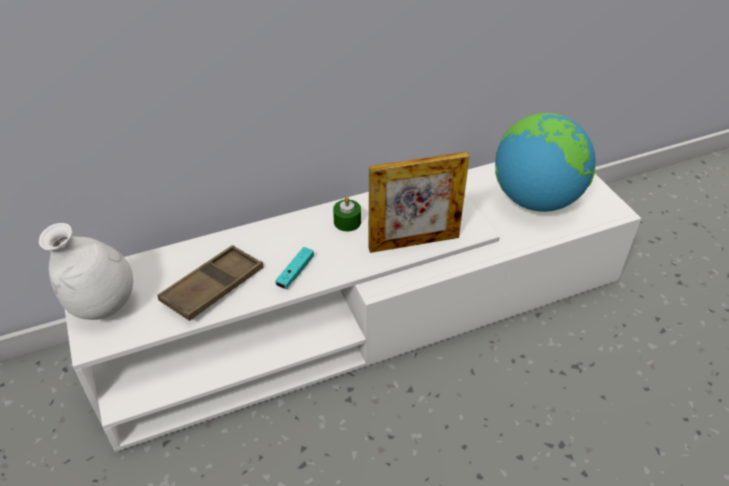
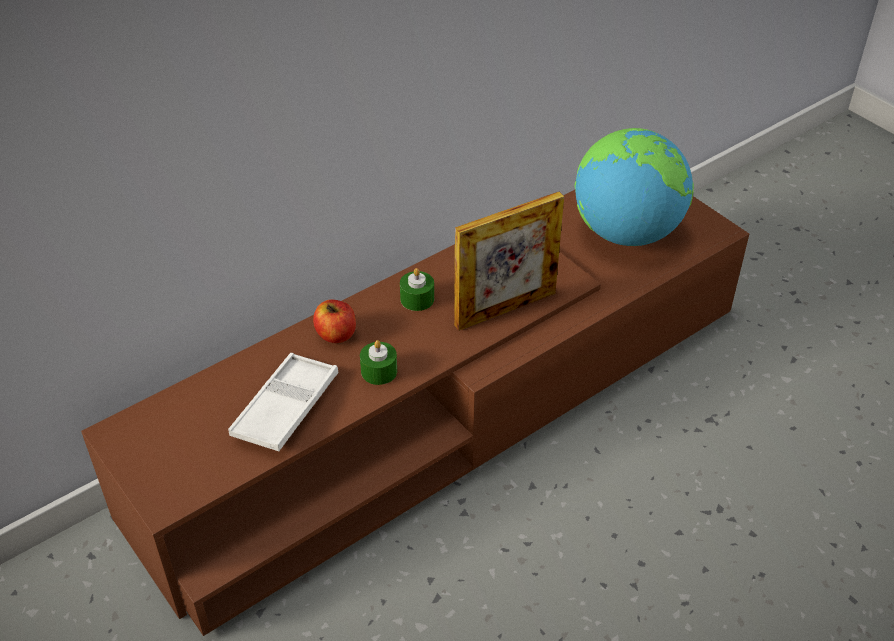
camera: 15 degrees left, 0 degrees up
(103, 307) = (158, 458): white vase -> none
(213, 287) = (286, 407): brown tray -> white tray
(274, 238) = (336, 334): none -> apple
(295, 273) = (379, 371): turquoise game controller -> green candle
(364, 312) = (446, 408): white tv stand -> brown tv stand

